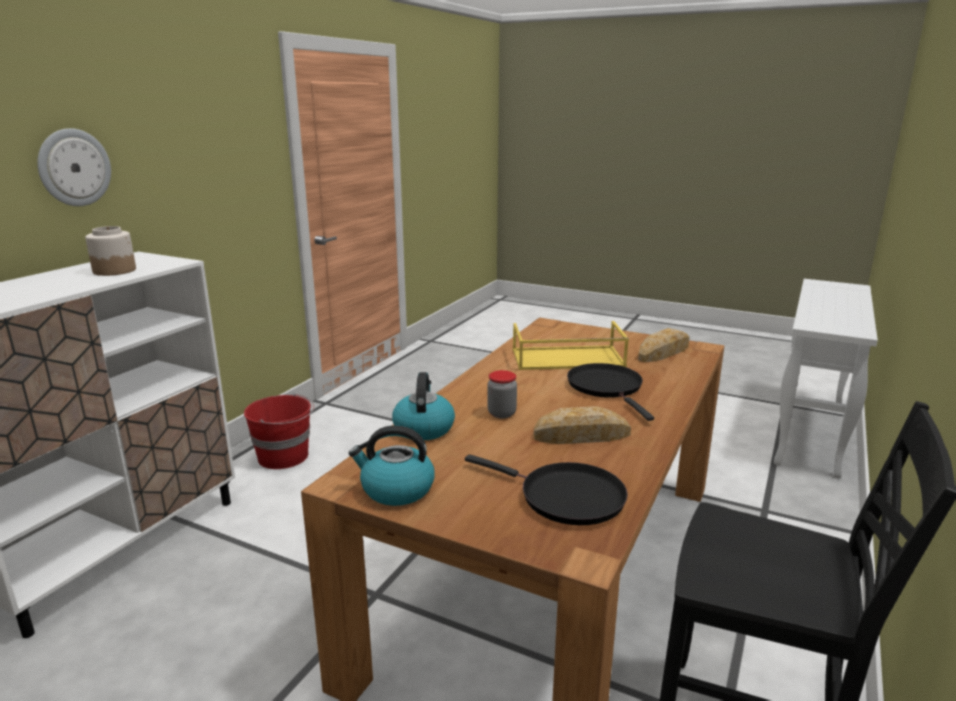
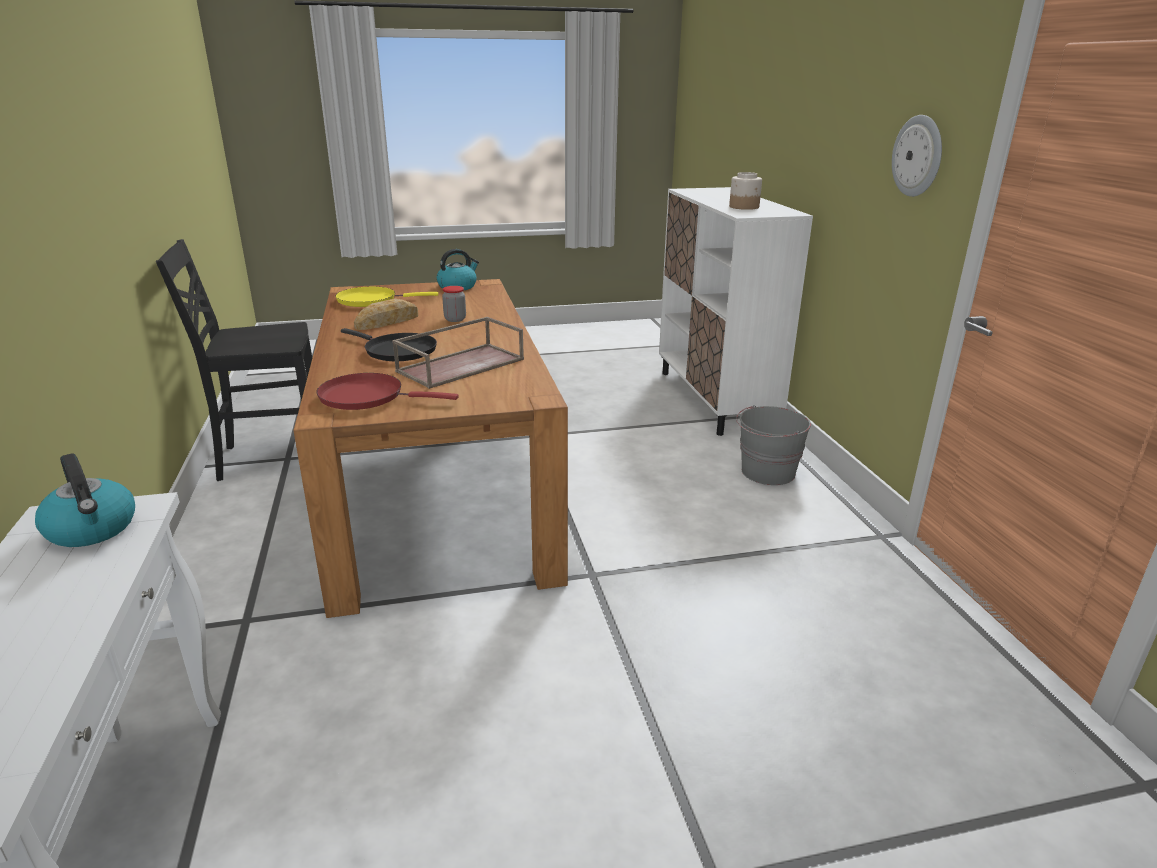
camera: 140 degrees right, 5 degrees up
(74, 167) = (809, 130): wall clock -> wall clock (918, 156)
(284, 456) = (767, 472): red bucket -> grey bucket
(423, 428) = (490, 304): kettle -> kettle (93, 529)
(565, 497) = (371, 300): black frying pan -> yellow frying pan
(566, 359) = (461, 365): yellow tray -> brown tray
(663, 352) = (367, 397): bread -> red frying pan

